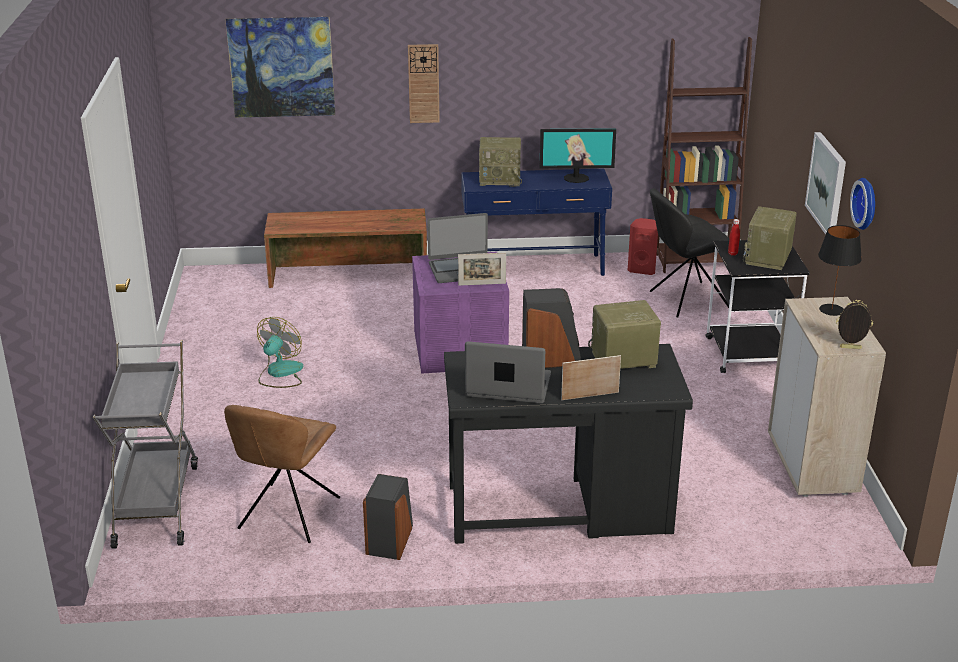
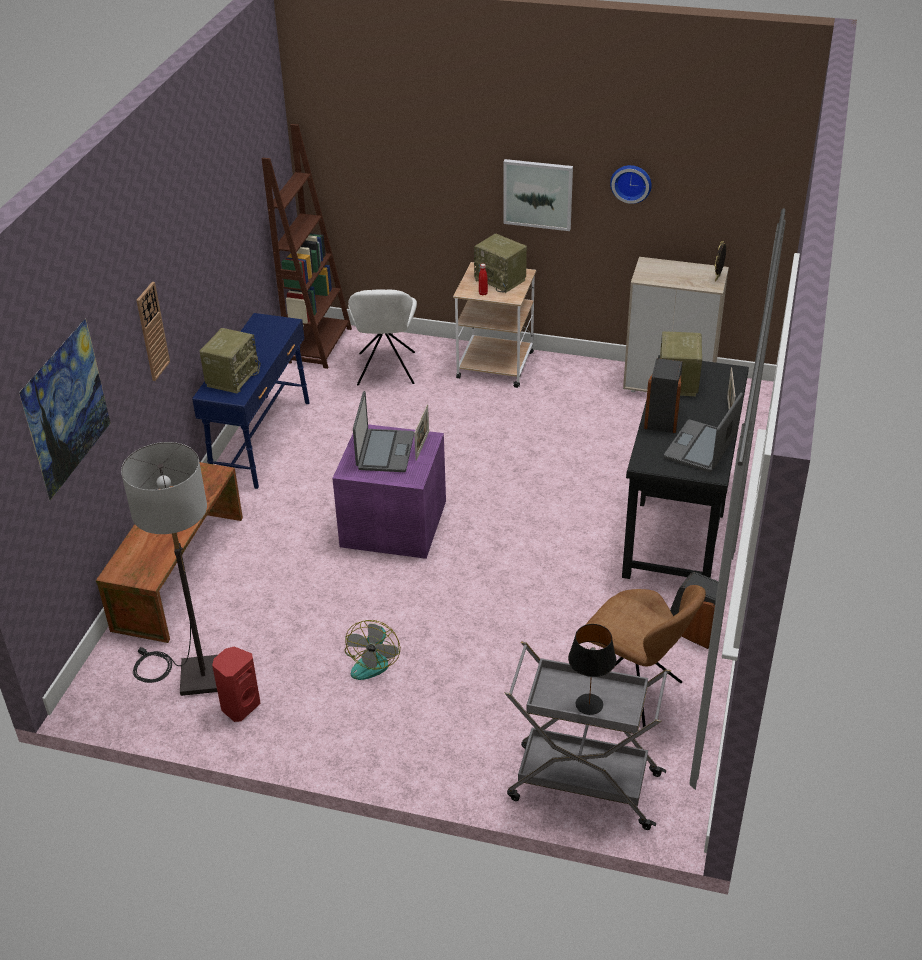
camera: 70 degrees left, 10 degrees up
(238, 303) = (189, 674): none -> floor lamp
(280, 374) = (372, 660): fan -> fan turned 120 degrees counterclockwise
(576, 178) = (265, 333): monitor -> none
(642, 269) = (313, 378): red speaker -> red speaker (239, 706)
(686, 300) = (386, 370): black chair -> white chair
(749, 355) = (496, 366): black cart -> beige cart
(832, 310) = (657, 268): black table lamp -> black table lamp (589, 704)

